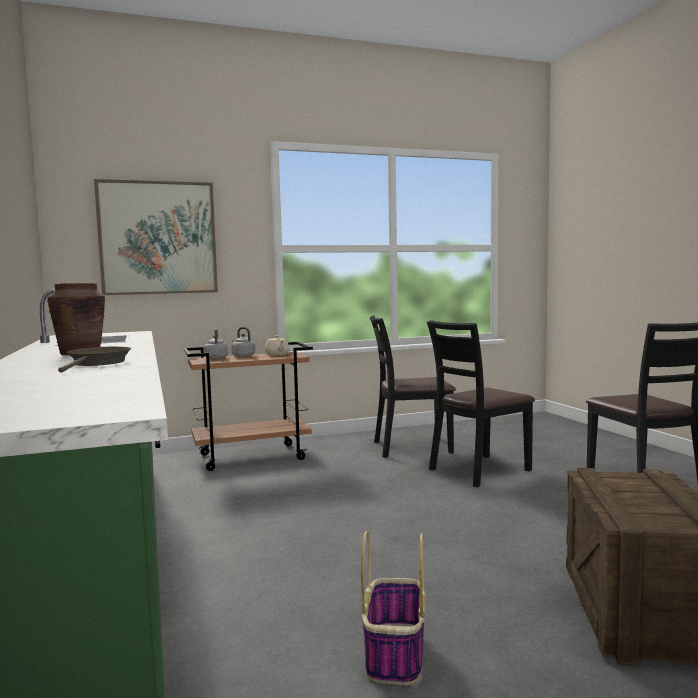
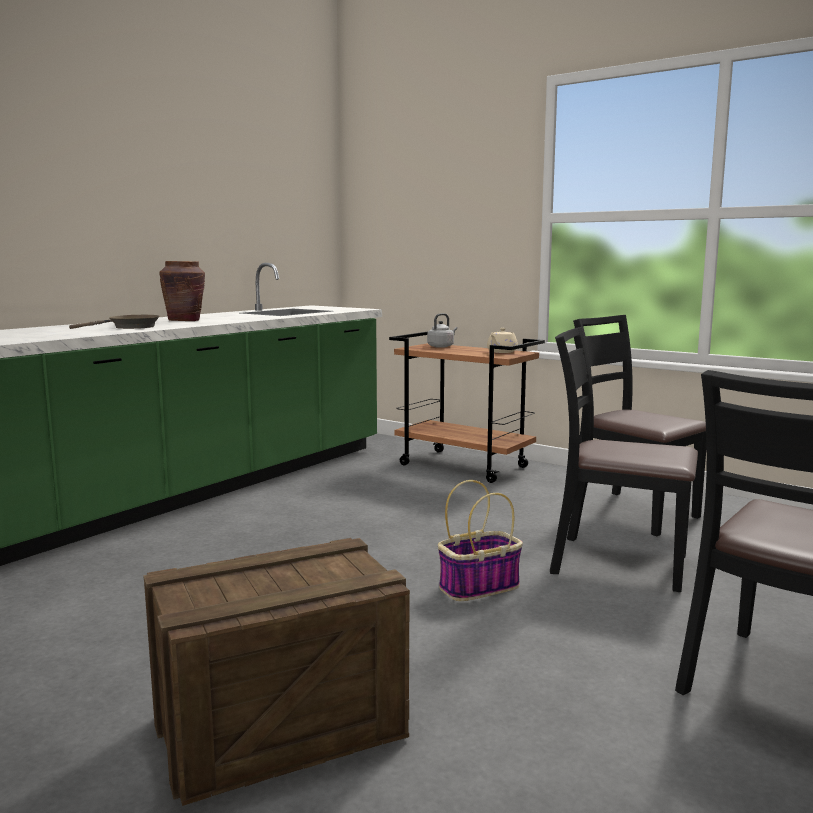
camera: 55 degrees right, 5 degrees up
(158, 238) = (426, 209): picture -> none
(242, 356) = (469, 348): grey kettle -> none
(394, 653) = (117, 619): basket -> basket (479, 586)

